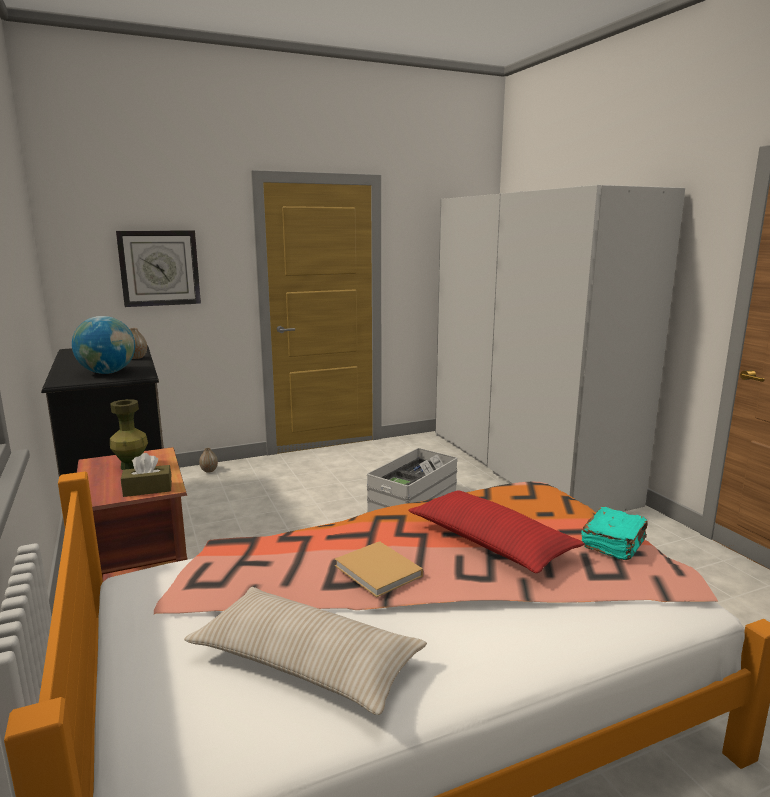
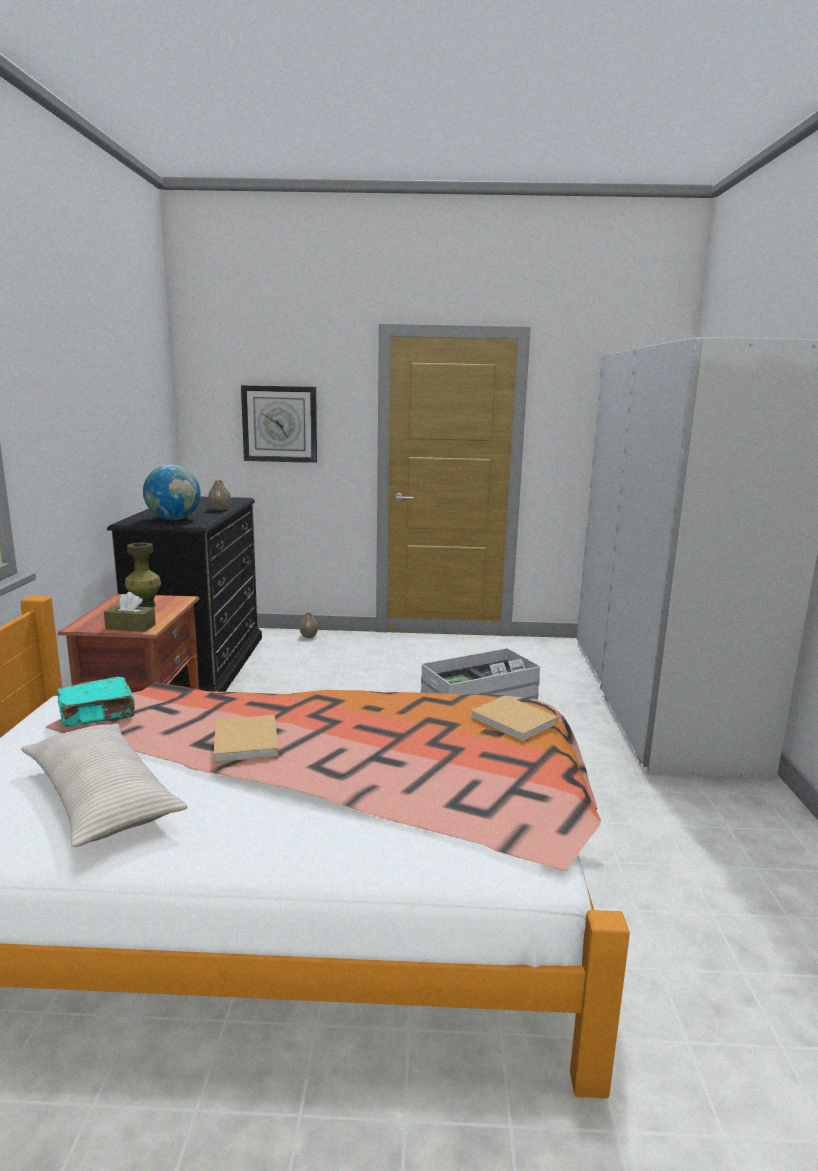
camera: 25 degrees right, 0 degrees up
(490, 543) = (390, 746): red pillow -> none
(549, 501) = (515, 721): none -> beige book
(614, 544) = (525, 781): turquoise book -> turquoise book (98, 714)

